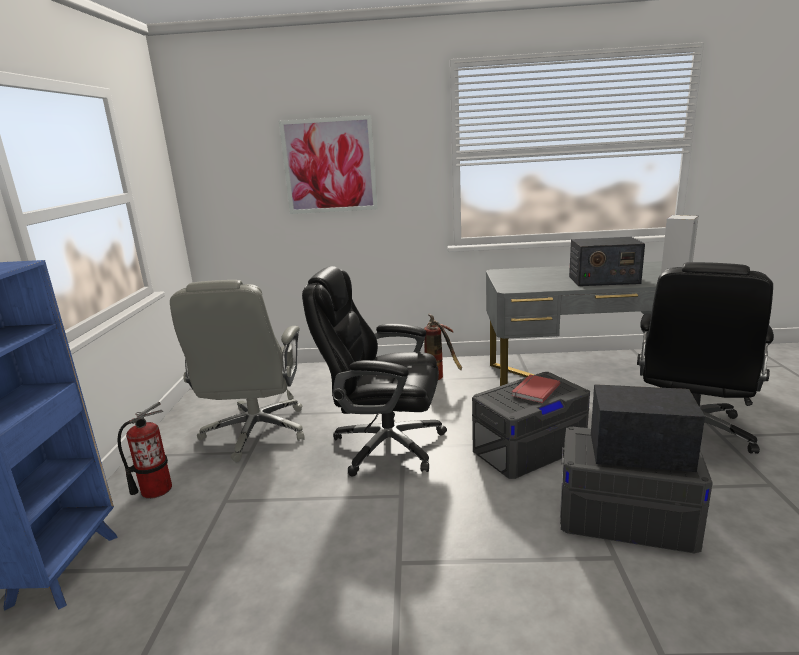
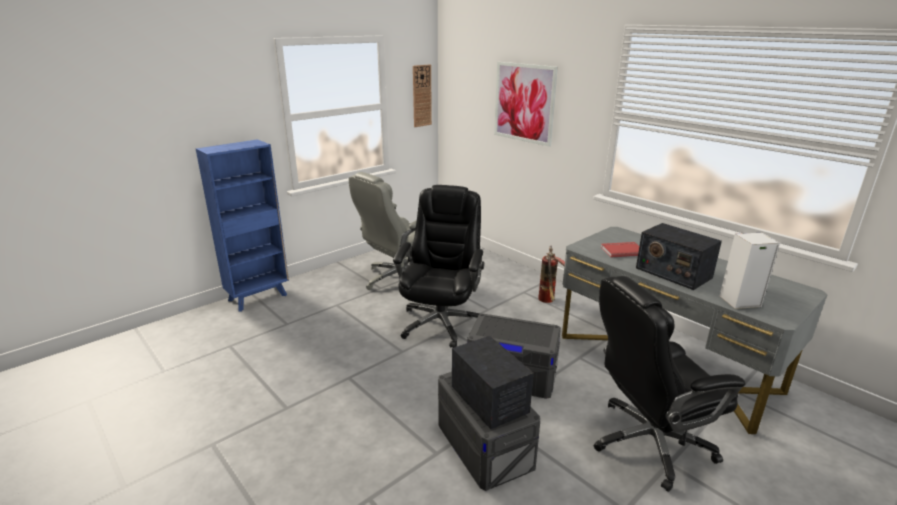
camera: 45 degrees right, 5 degrees up
(156, 489) = (323, 284): fire extinguisher -> none
(161, 183) = (421, 96): none -> wall clock
(385, 445) = (441, 322): black office chair -> black office chair turned 45 degrees clockwise
(534, 390) = (521, 331): red book -> red book (621, 251)

